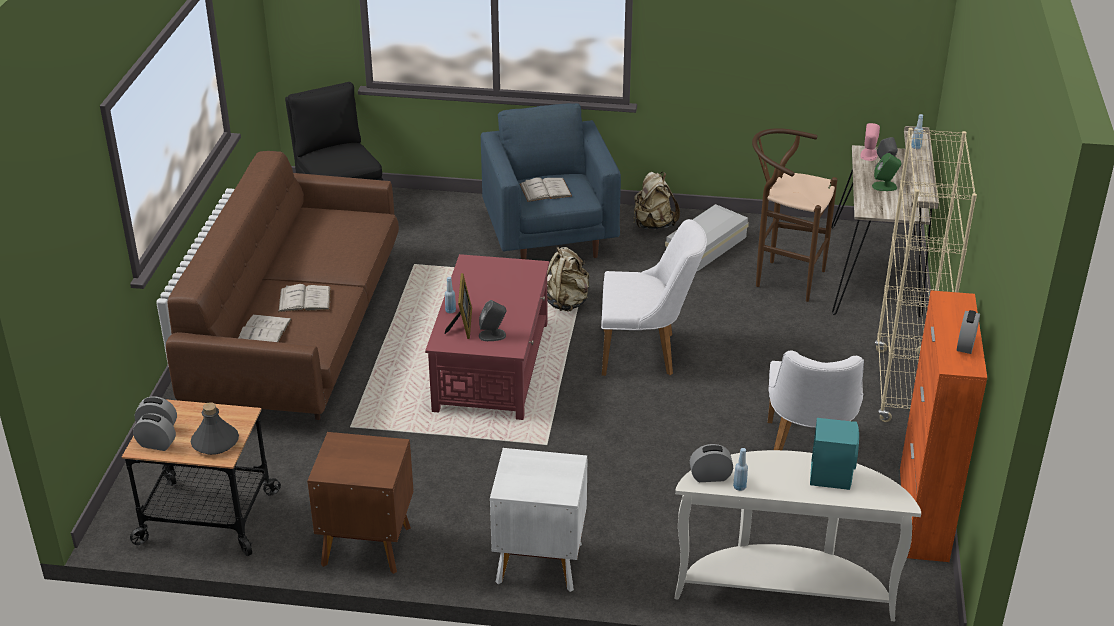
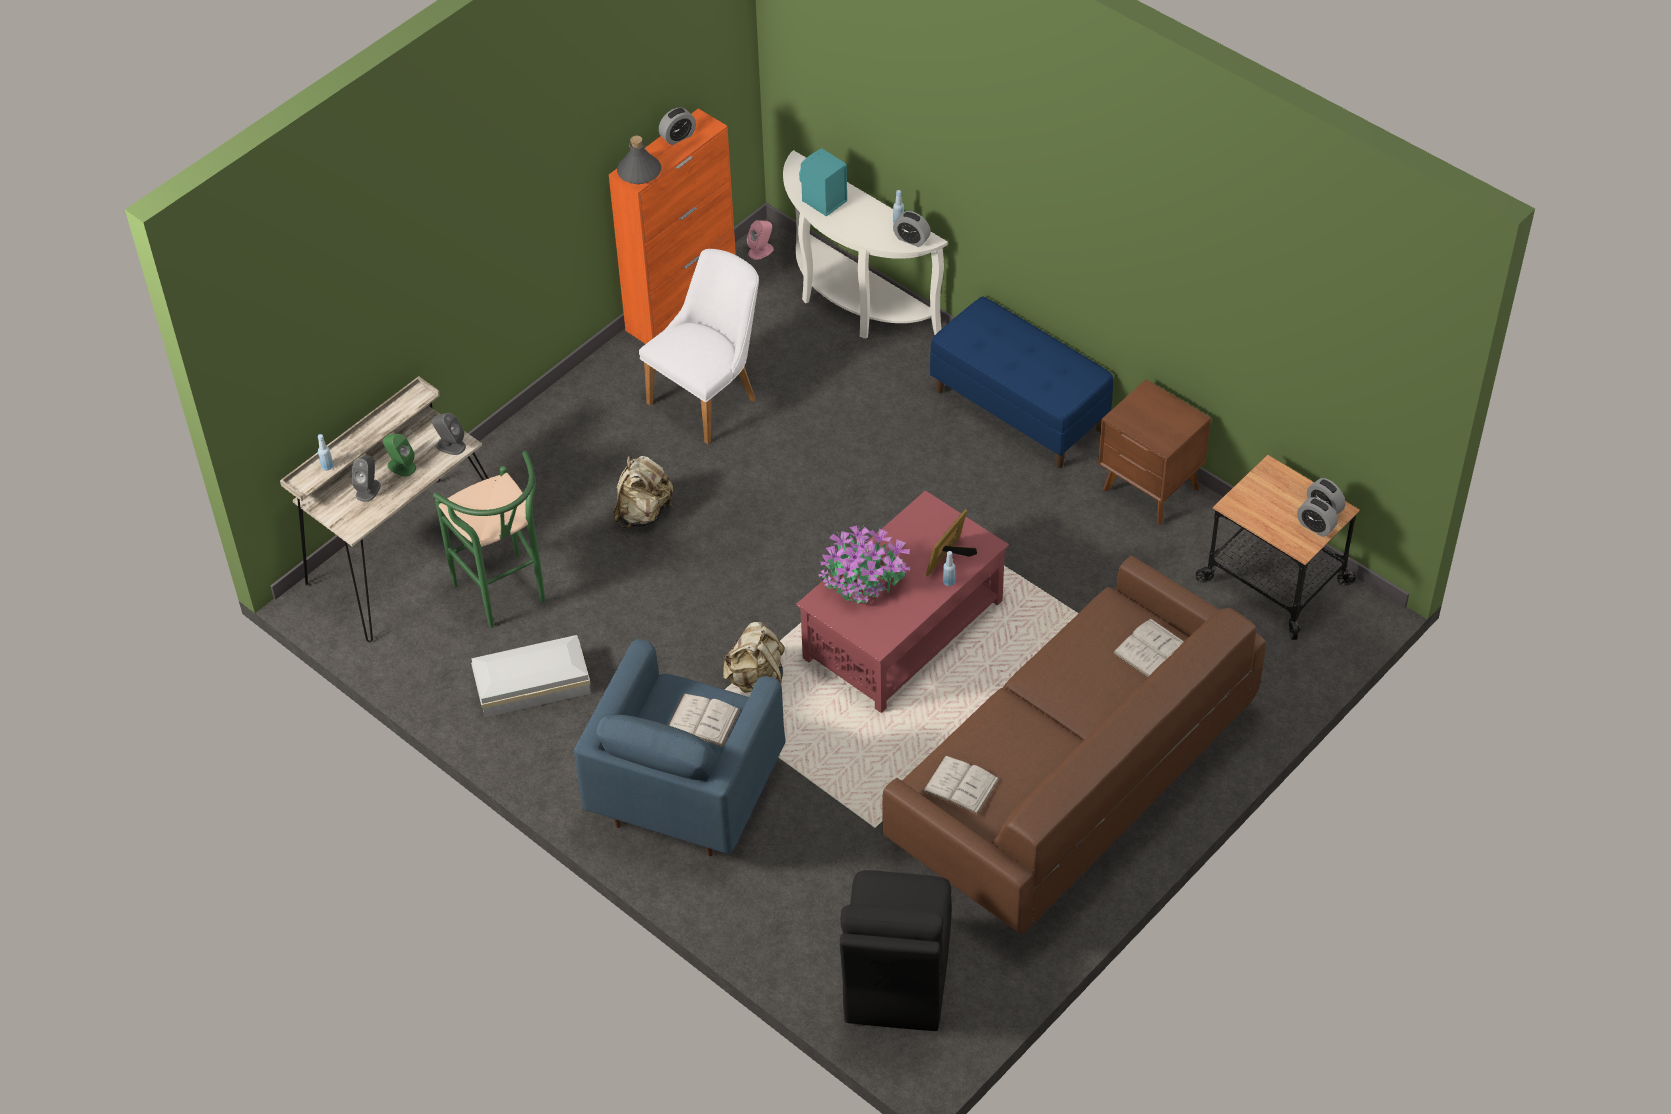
camera: 145 degrees left, 15 degrees up
(215, 442) = (1271, 486): grey bottle -> grey bottle (639, 172)
(304, 299) = (1084, 675): white book -> white book (961, 785)
(492, 335) = (932, 530): grey speaker -> grey speaker (450, 445)
(513, 288) = (864, 582): none -> potted plant
(538, 561) = (1020, 410): white nightstand -> blue bench
(646, 353) = (740, 570): white chair -> none
(653, 225) = (553, 751): beige backpack -> beige backpack (643, 513)
(782, 278) = (506, 598): brown stool -> green stool
(869, 155) = (355, 519): pink speaker -> pink speaker (761, 251)
(903, 387) = (553, 417): beige bookcase -> none

